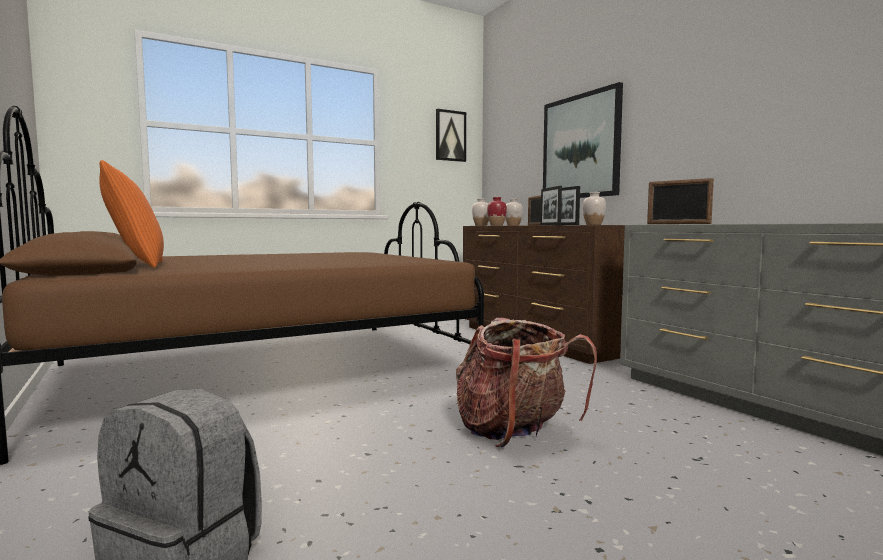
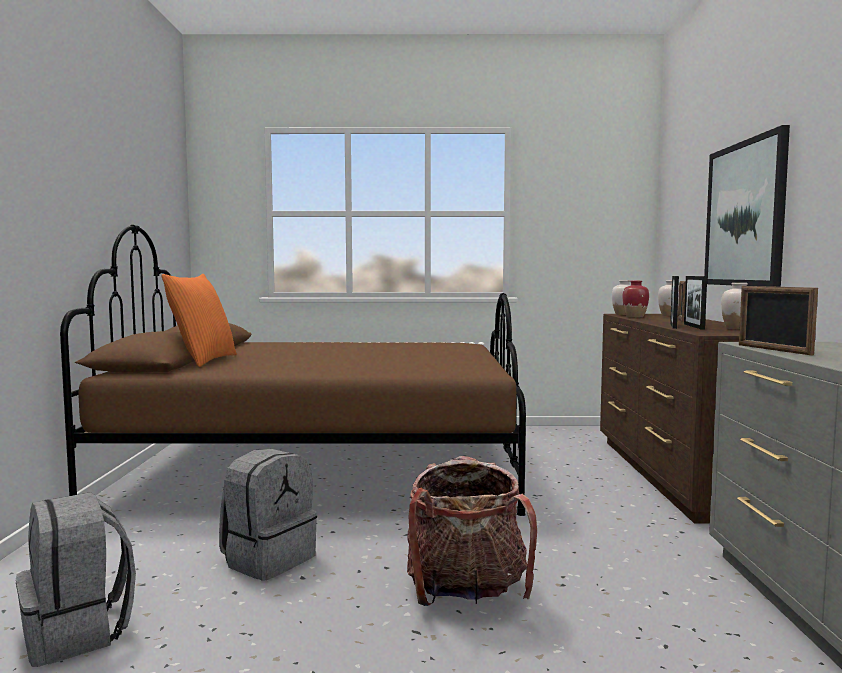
camera: 30 degrees right, 0 degrees up
(313, 448) = (268, 559): none -> grey backpack
(450, 136) = (608, 196): picture -> none

